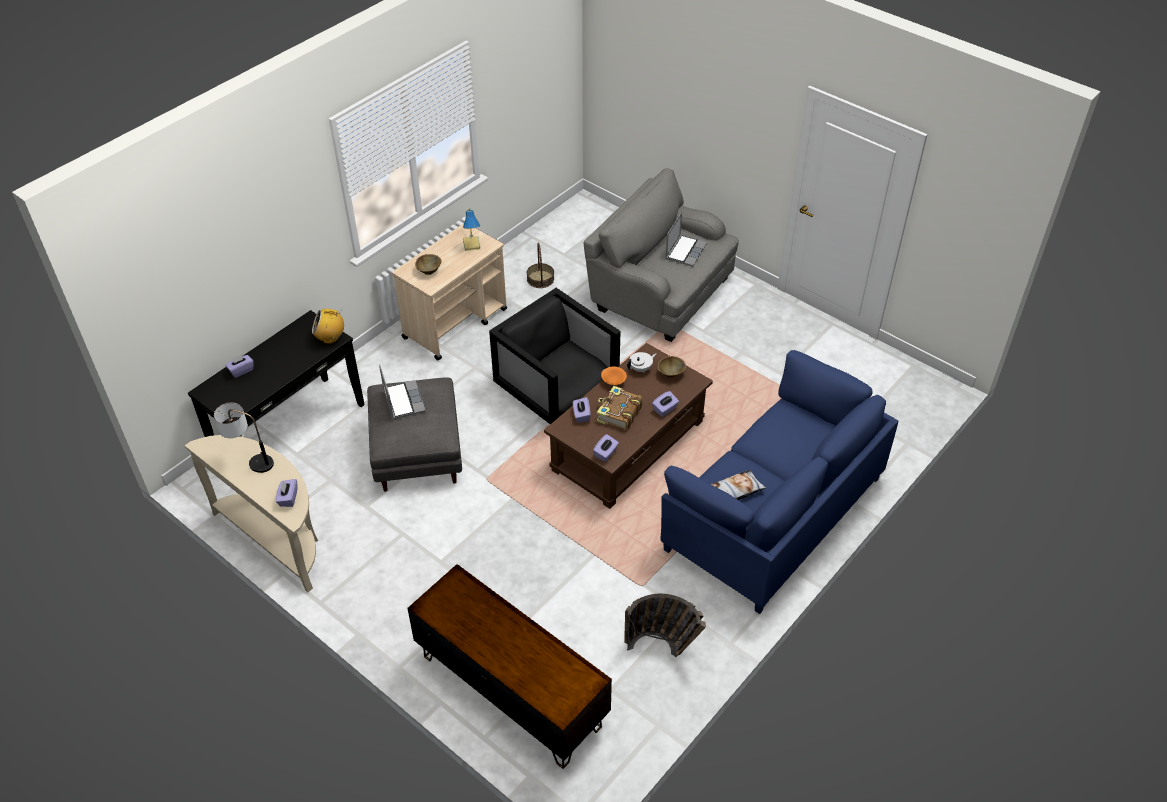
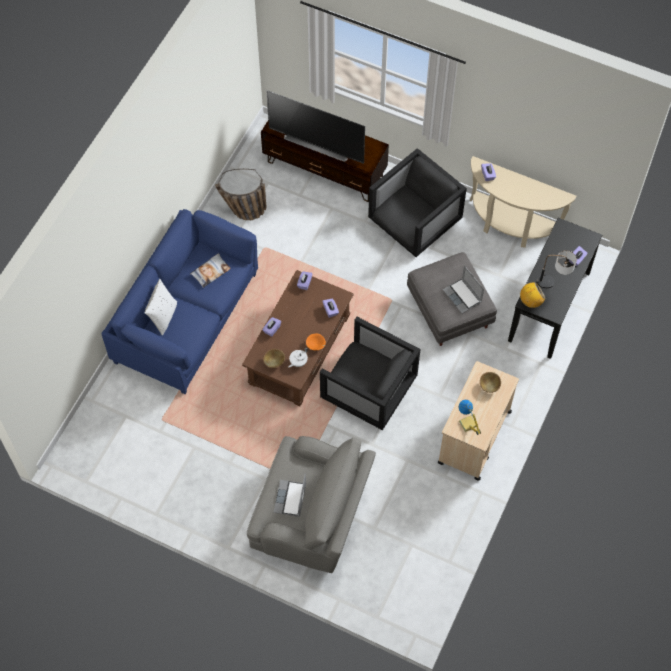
camera: 165 degrees right, 15 degrees up
(251, 460) = (526, 194): table lamp -> table lamp (554, 282)
(408, 574) = (414, 222): none -> black armchair
(521, 634) = (318, 143): none -> television
(540, 279) = (422, 507): basket -> none
(618, 414) = (304, 318): book -> none
(810, 449) = (163, 316): none -> white pillow

